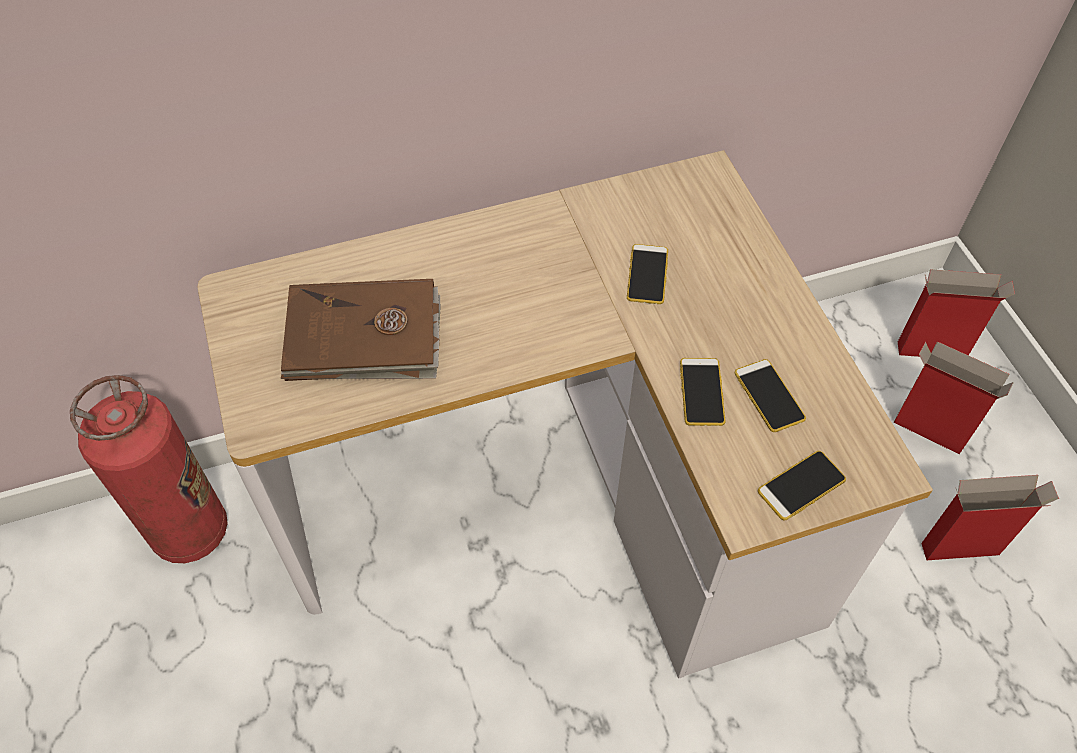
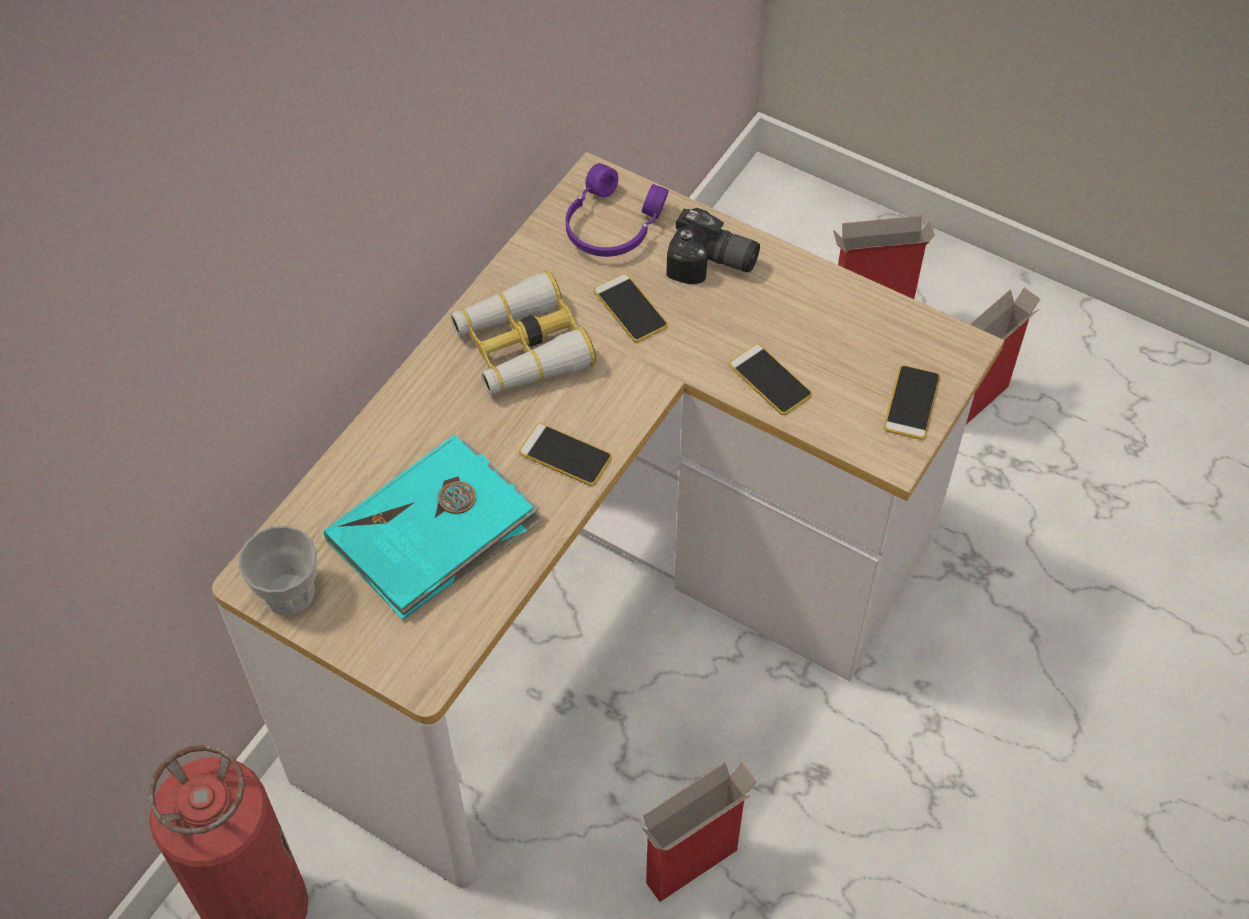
camera: 40 degrees left, 0 degrees up
(238, 313) = (288, 593): none -> cup
(363, 336) = (434, 531): brown book -> turquoise book
(545, 253) = (522, 348): none -> binoculars
(691, 209) = (611, 225): none -> purple headphones
(739, 281) = (711, 265): none -> camera
(769, 396) = (824, 347): phone -> phone (565, 455)
(932, 351) = (813, 238): cardboard box -> cardboard box (693, 865)

